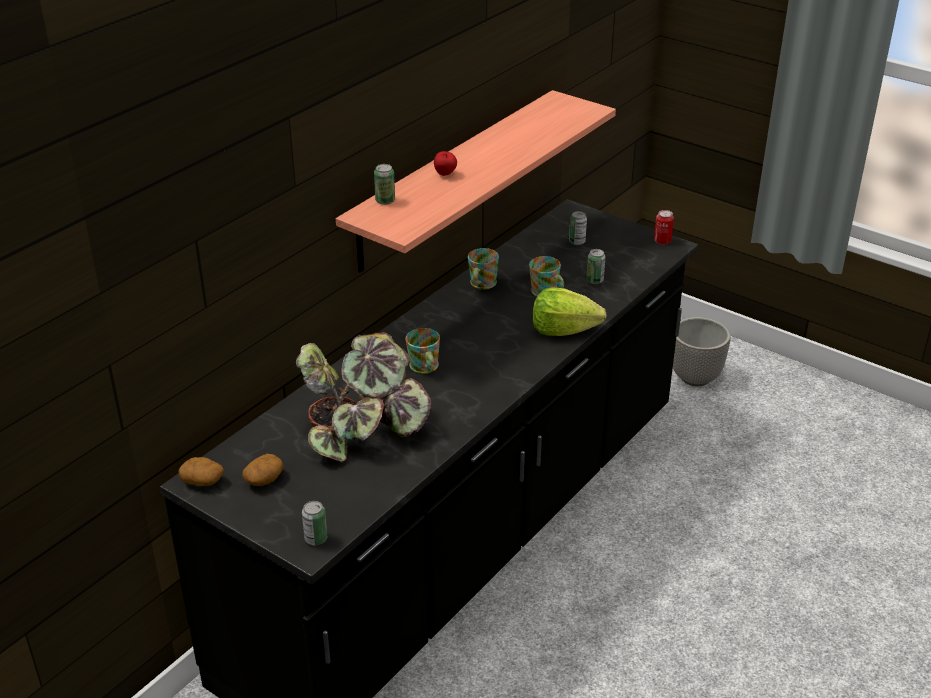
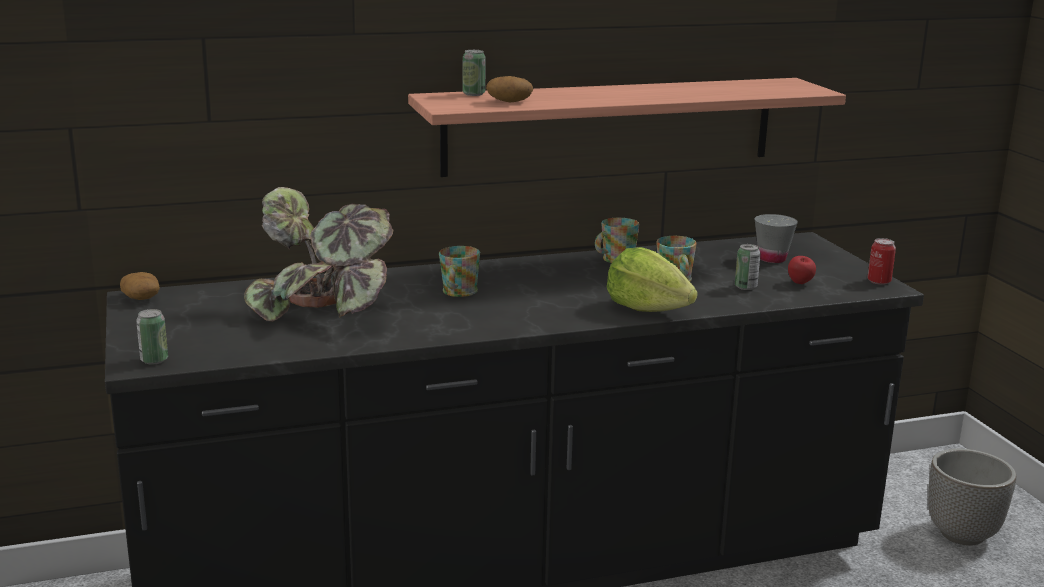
camera: 35 degrees right, 15 degrees down
(264, 479) = (187, 313): potato -> potato (509, 102)
(445, 175) = (566, 93): apple -> apple (800, 283)
(577, 242) = (772, 259): can -> grey cup

